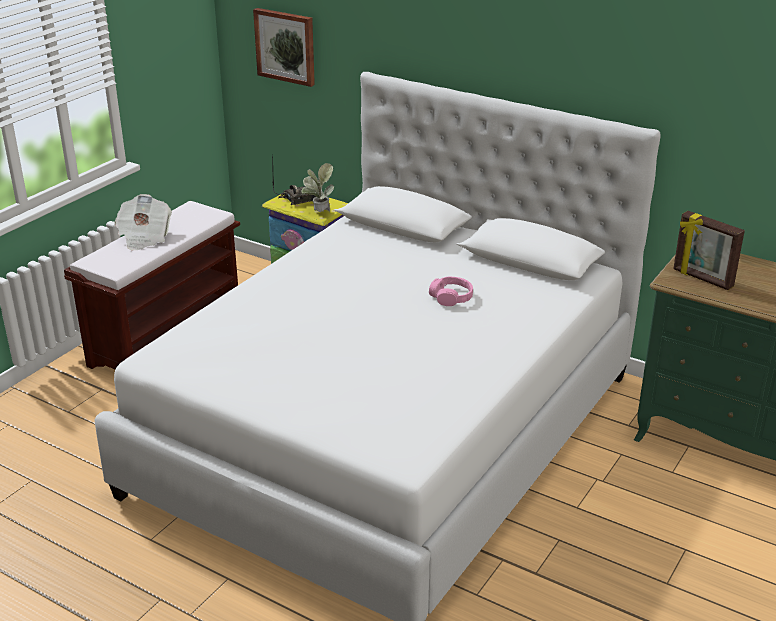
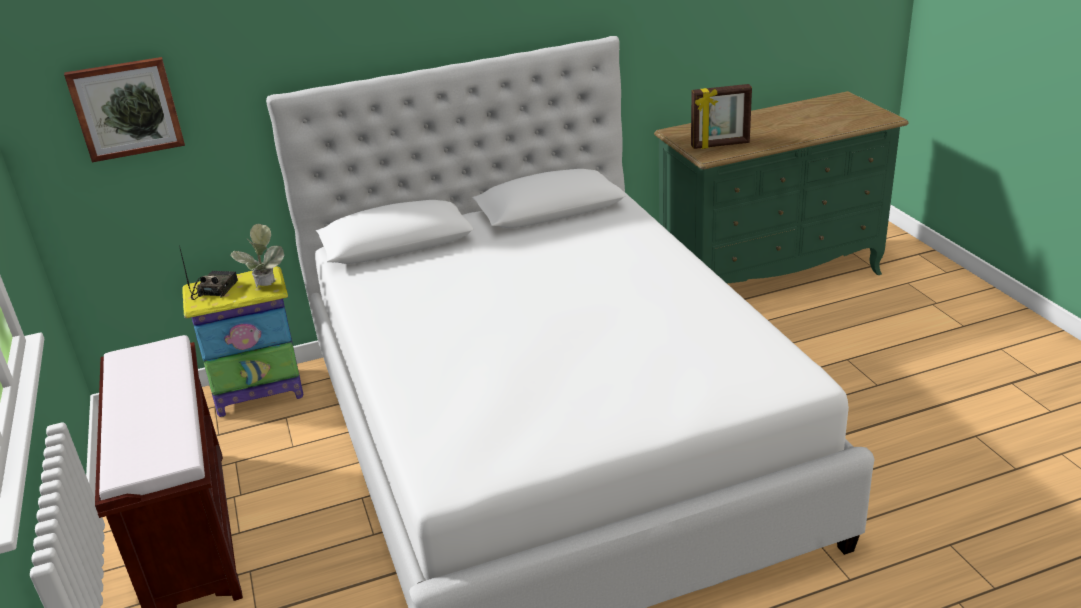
camera: 50 degrees left, 0 degrees up
(144, 237) = (134, 412): newspaper -> none
(451, 297) = (561, 265): pink headphones -> none

